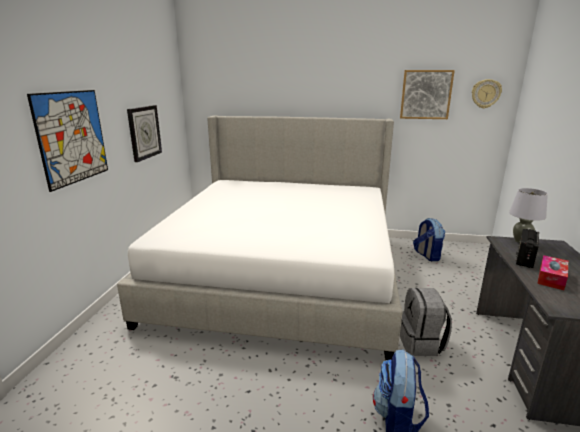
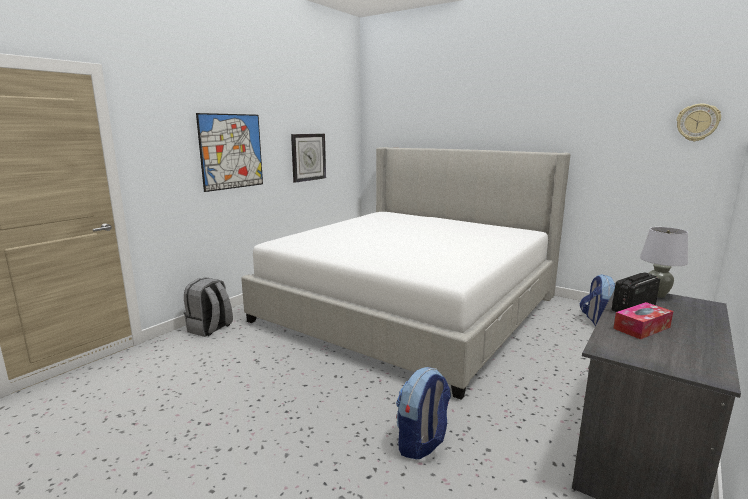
camera: 25 degrees right, 5 degrees down
(421, 343) = (508, 395): grey backpack -> grey backpack (210, 329)
(426, 94) = (614, 124): picture -> none

